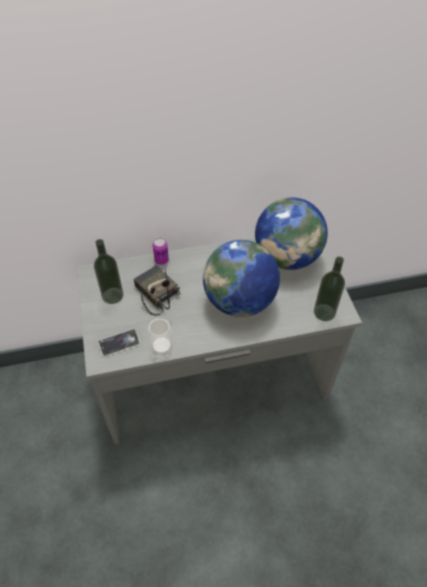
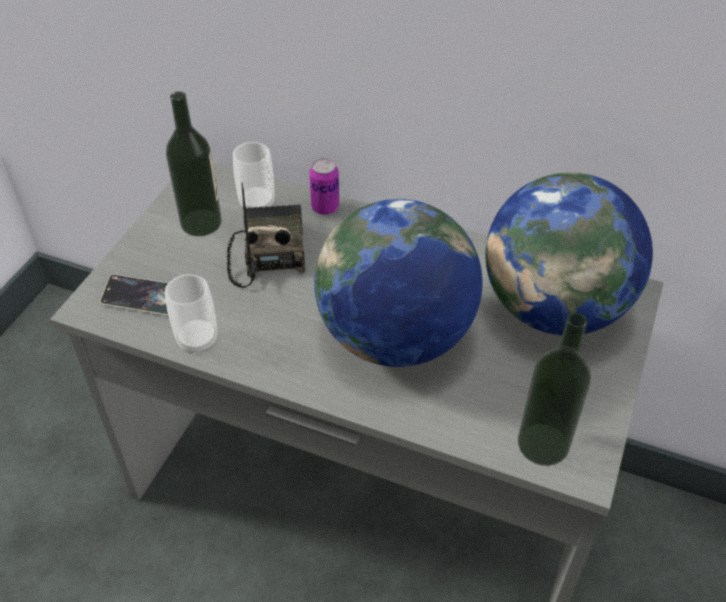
camera: 35 degrees right, 5 degrees down
(129, 273) = (257, 203): none -> cup

